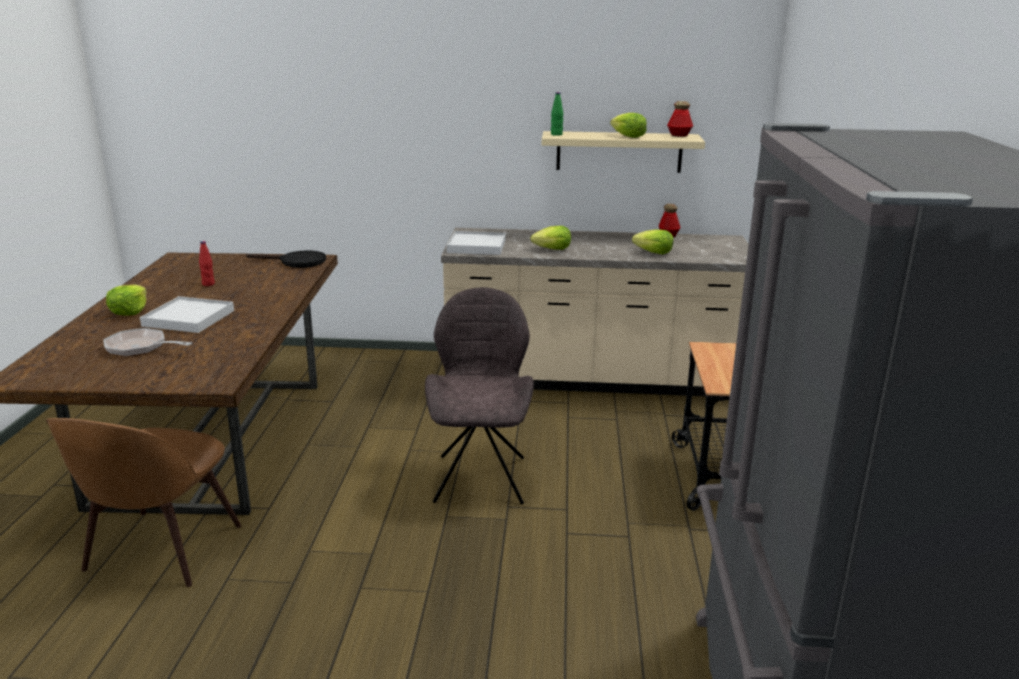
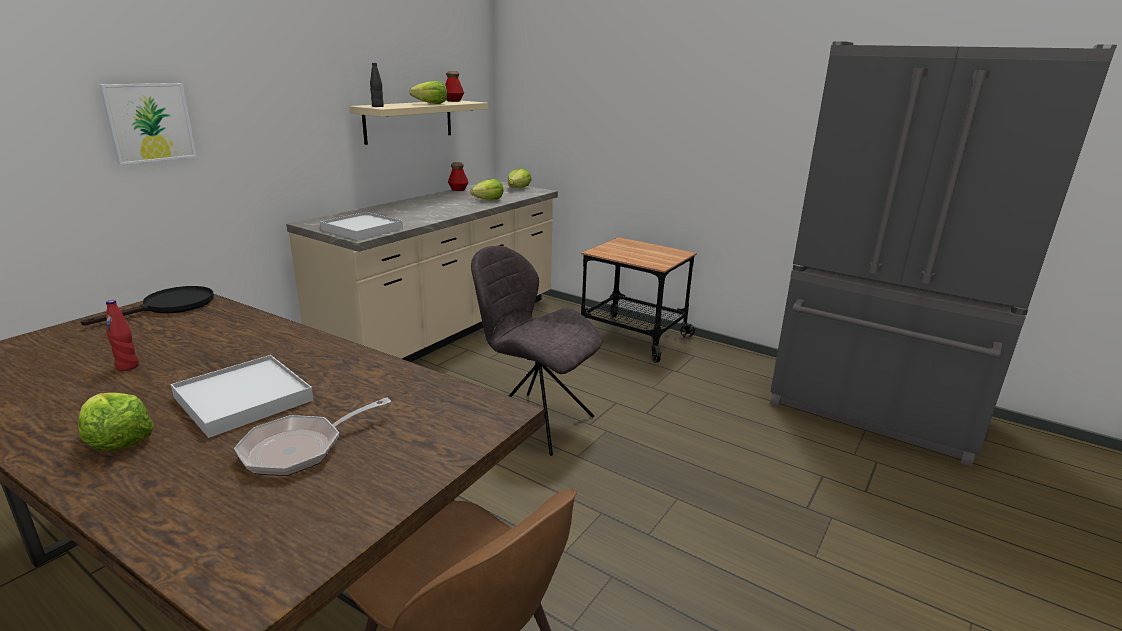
camera: 60 degrees left, 0 degrees up
(362, 131) = (149, 122): none -> picture
(552, 249) = (423, 215): lettuce -> lettuce (518, 188)
(556, 134) = (377, 106): green bottle -> black bottle

